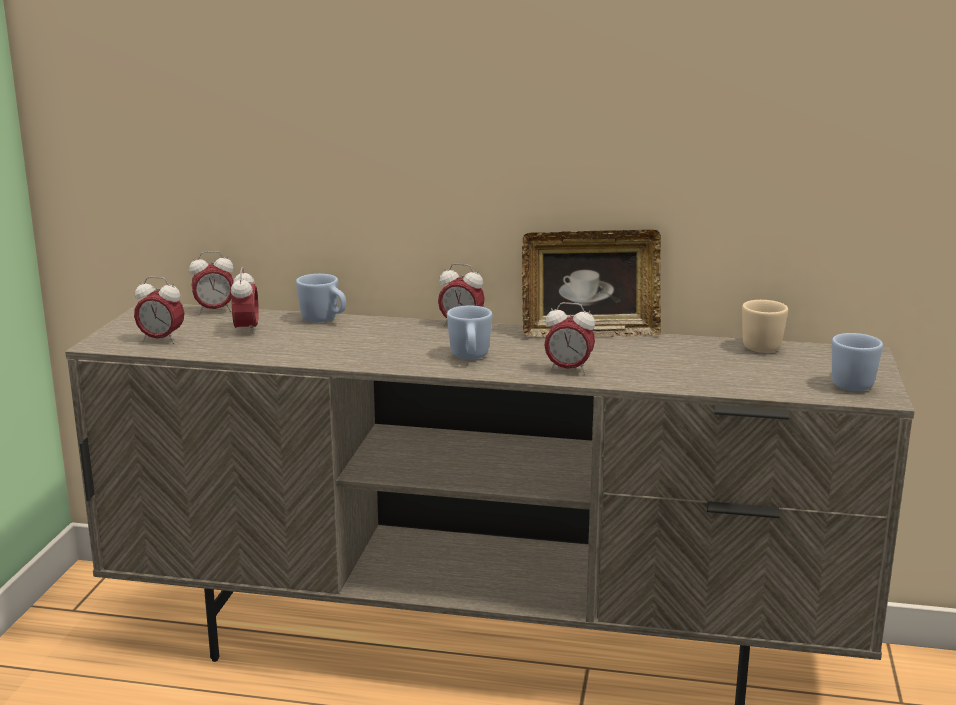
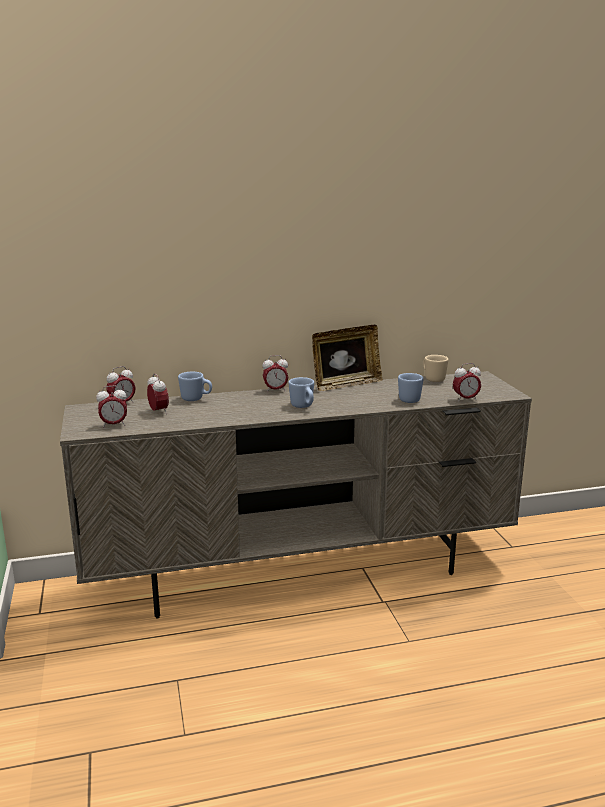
camera: 25 degrees left, 0 degrees up
(568, 370) = (360, 405): alarm clock -> alarm clock (465, 399)
(852, 383) = (493, 390): blue mug -> blue mug (408, 399)

